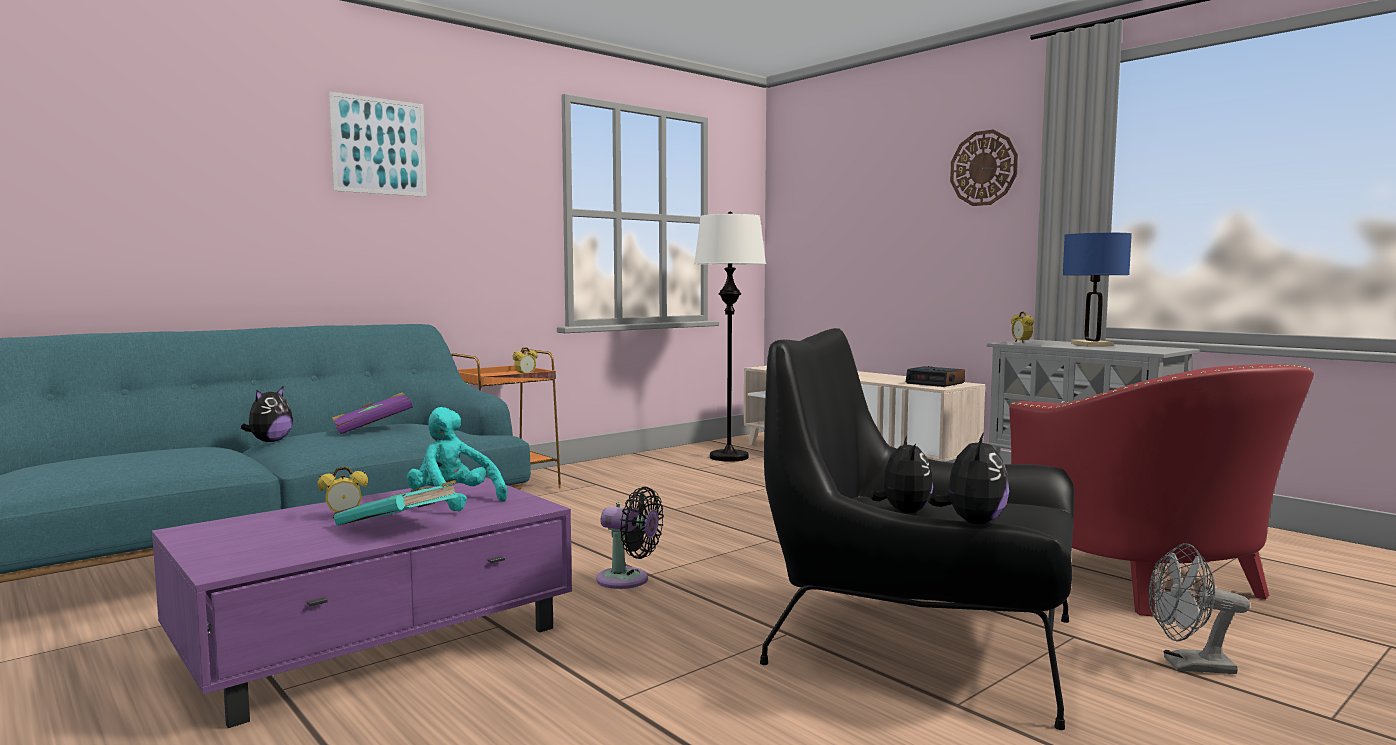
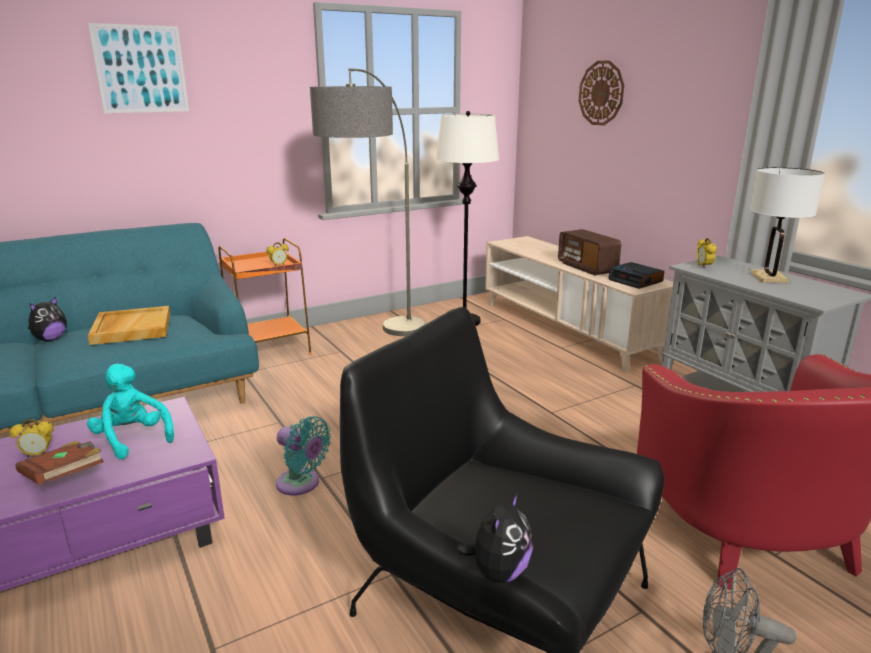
camera: 10 degrees right, 15 degrees up
(372, 429) = (131, 328): purple book -> beige tray
(399, 527) = (65, 478): turquoise book -> brown book
(628, 580) = (301, 484): black fan -> turquoise fan
(639, 479) = (377, 346): none -> floor lamp
(874, 378) = (587, 267): none -> radio
(903, 512) = (484, 502): plush toy -> none
(983, 168) = (704, 77): wall clock -> wall clock (601, 93)
(1091, 345) = (768, 277): blue table lamp -> white table lamp

